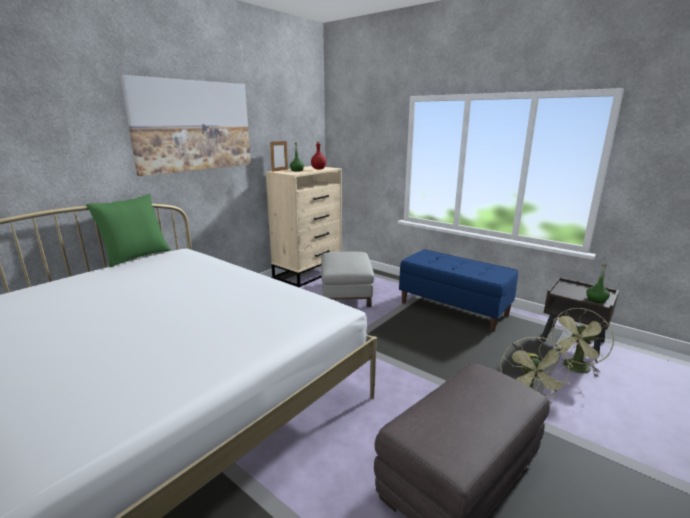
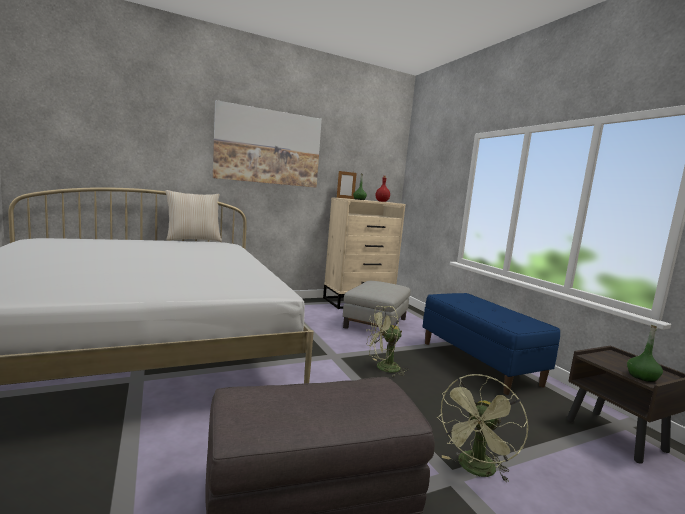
camera: 25 degrees right, 10 degrees down
(136, 256) = (193, 239): green pillow -> beige pillow
(575, 369) = (585, 463): green fan -> green fan (383, 368)

